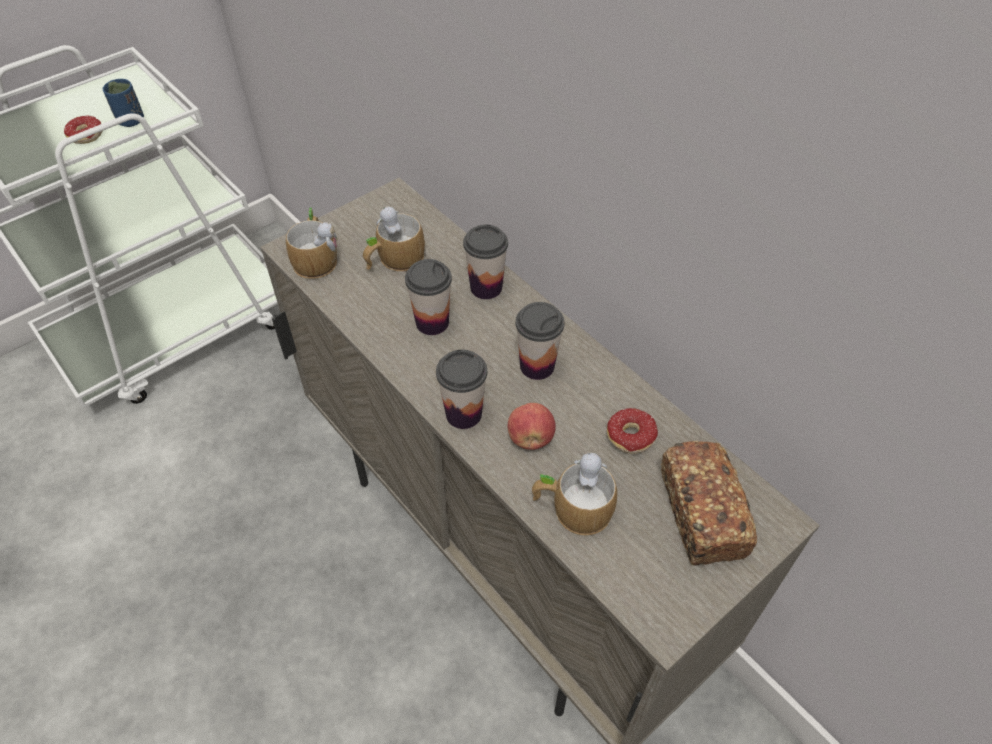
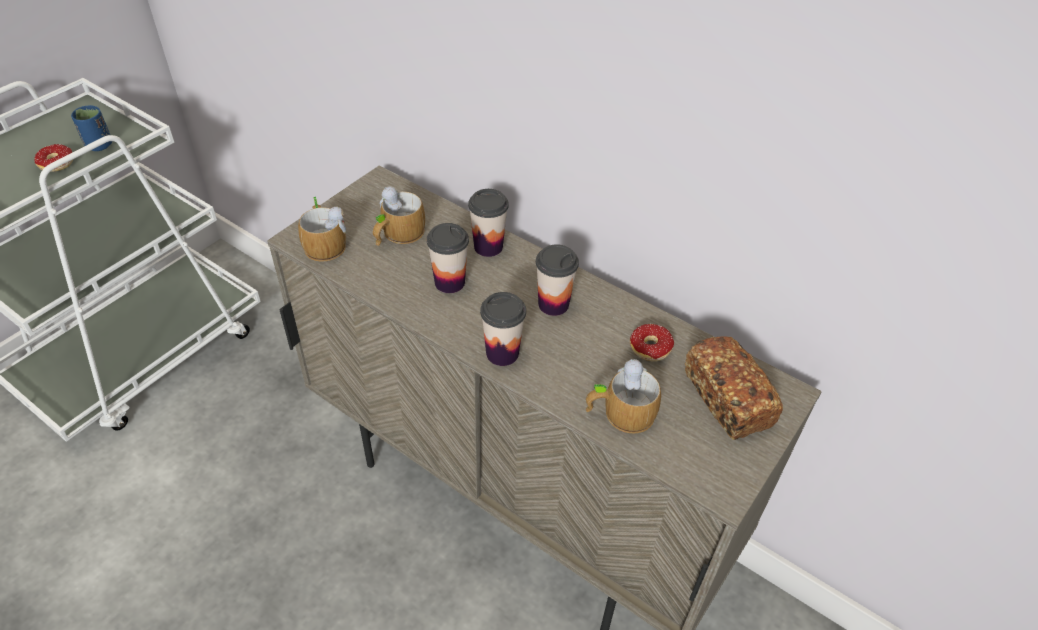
camera: 15 degrees left, 5 degrees down
(530, 438) = (567, 364): apple -> none

